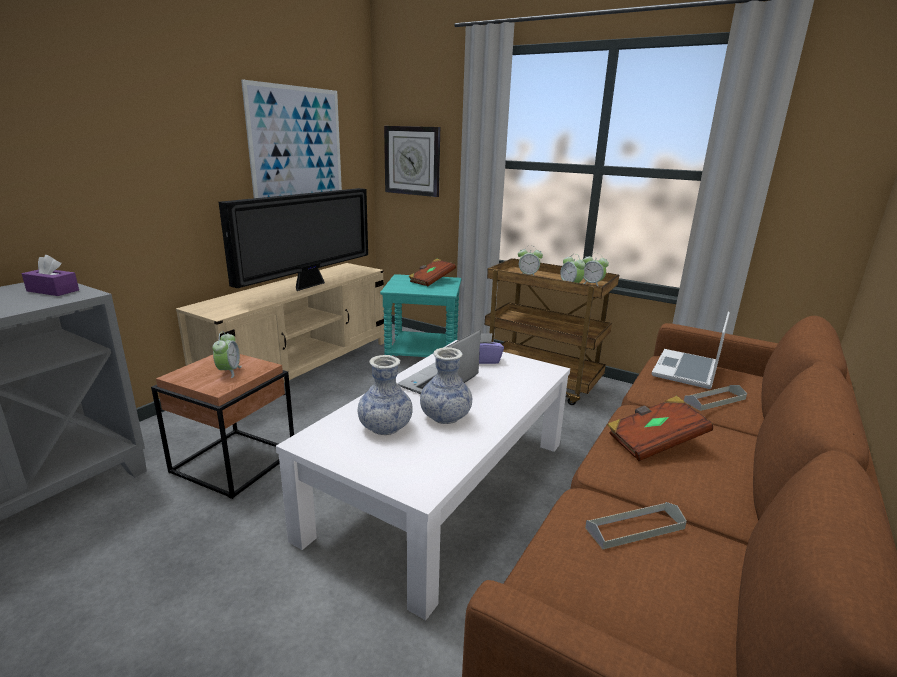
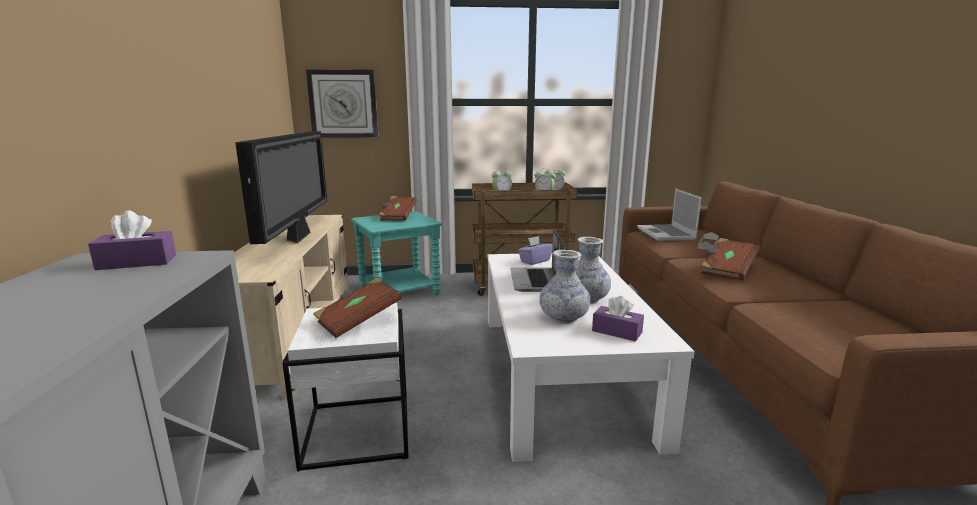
camera: 35 degrees left, 5 degrees down
(229, 371) = (358, 321): alarm clock -> brown book
(234, 461) = (356, 431): brown side table -> white side table
(297, 151) = (248, 91): picture -> none
(400, 461) = (617, 331): none -> purple tissue box
(635, 528) = (804, 308): grey tray -> none

